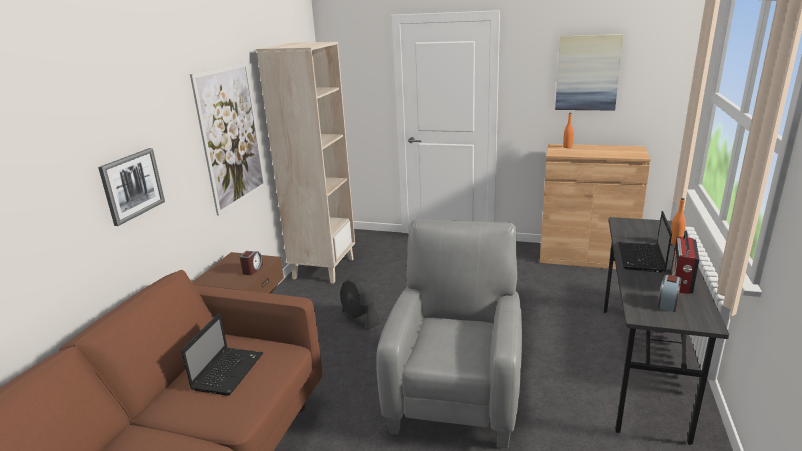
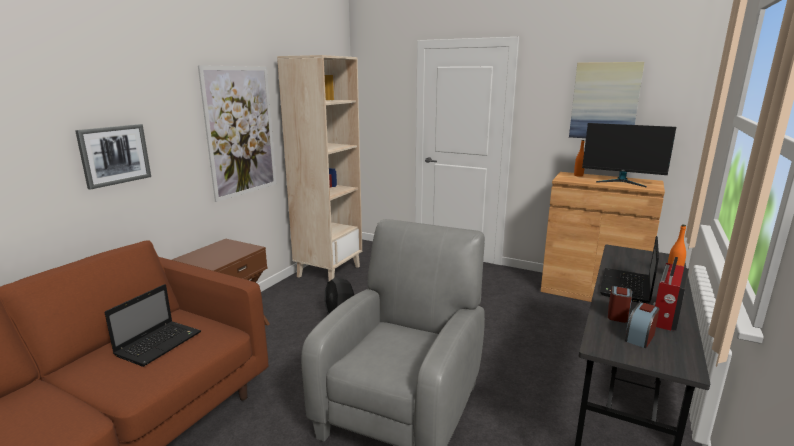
camera: 10 degrees right, 5 degrees down
(252, 269) = (232, 254): alarm clock -> alarm clock (617, 314)
(609, 151) = (621, 182): none -> monitor

